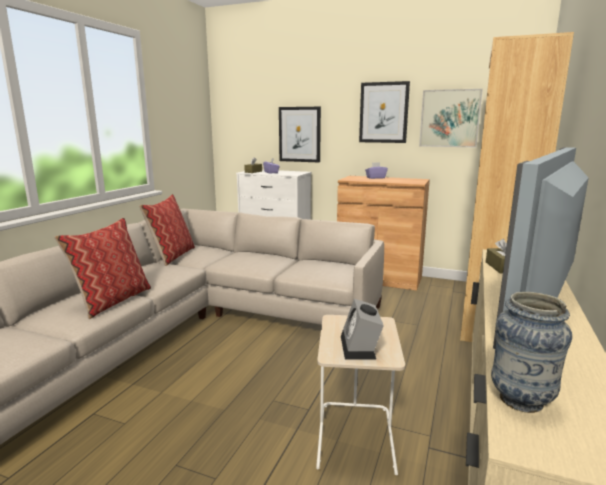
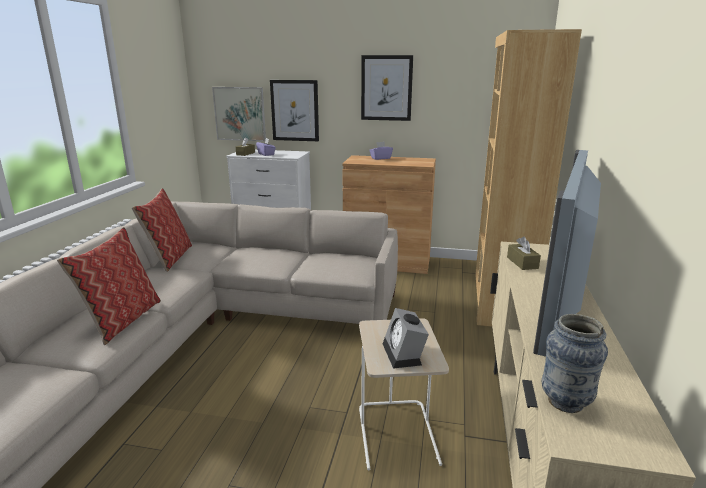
camera: 10 degrees left, 5 degrees up
(449, 118) = (454, 95): picture -> picture (240, 114)

